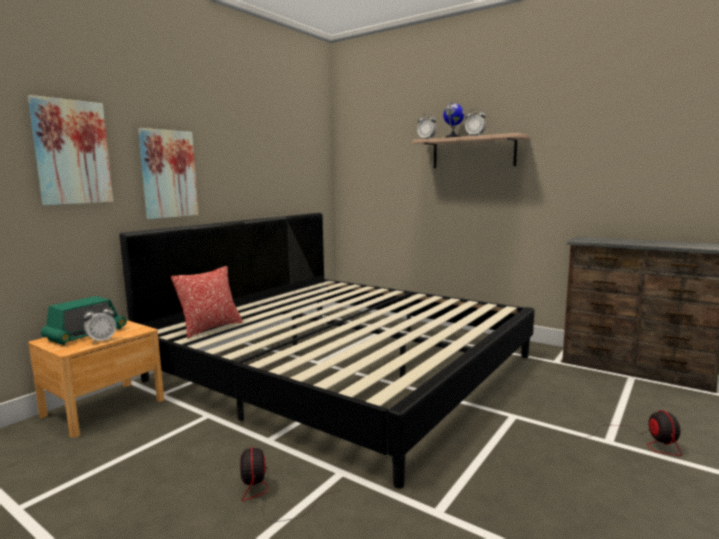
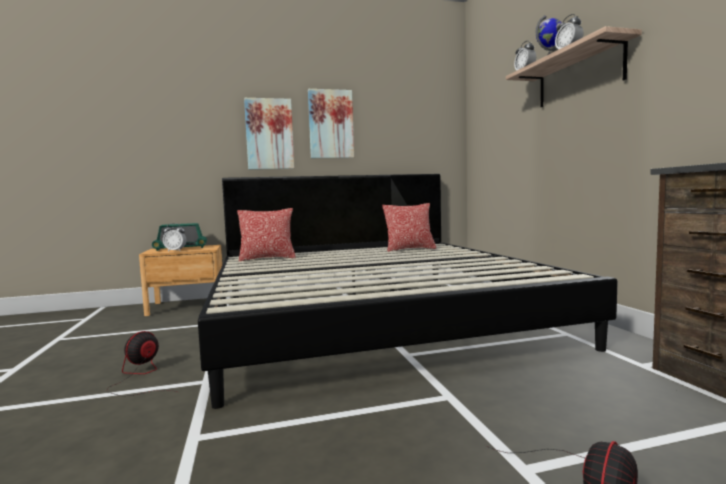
camera: 40 degrees right, 5 degrees down
(72, 152) = (191, 118): picture -> picture (331, 124)
(323, 293) = (409, 249): none -> pillow

